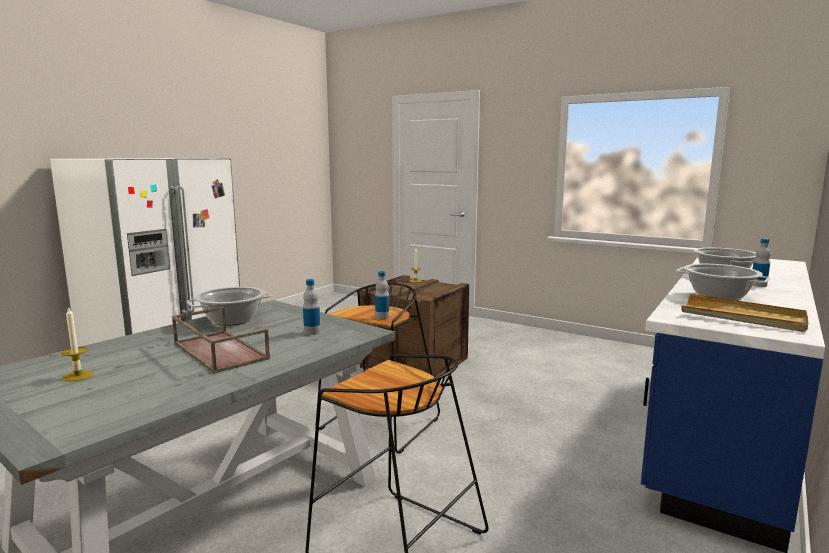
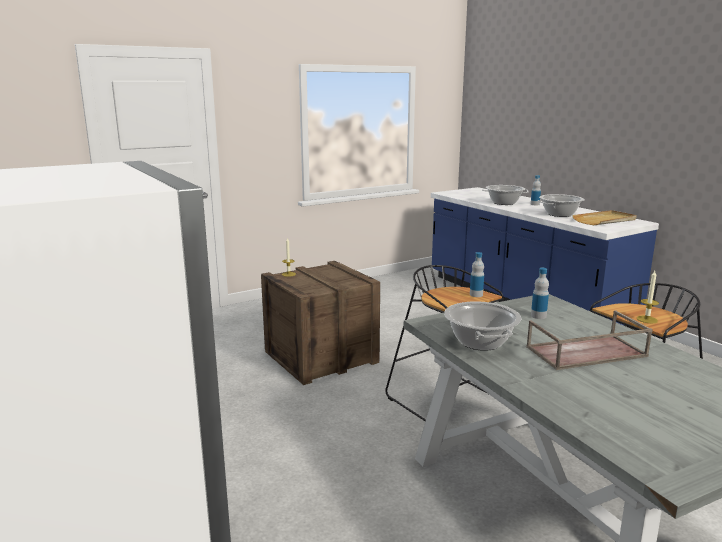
camera: 65 degrees left, 5 degrees up
(78, 376) = (655, 414): candle -> candle (647, 319)

